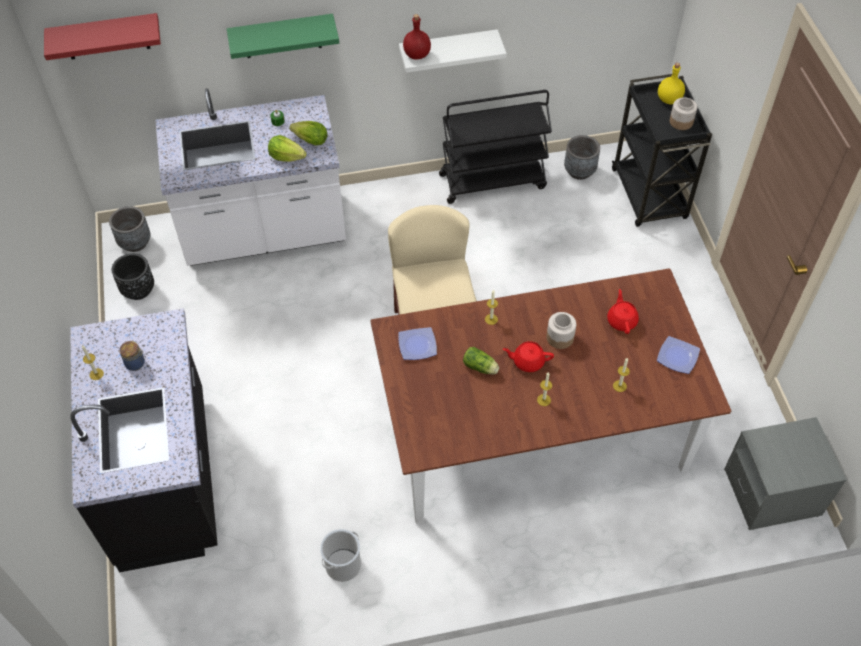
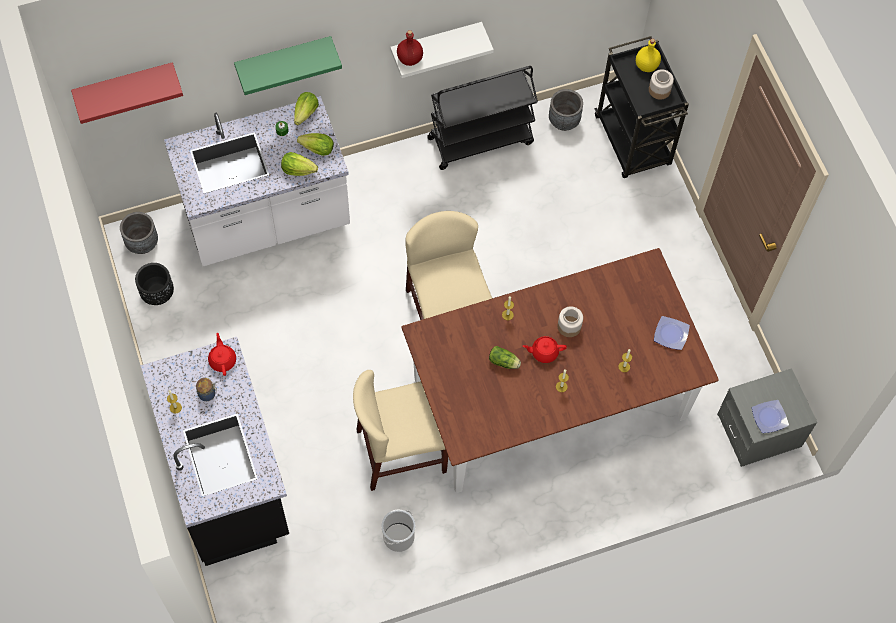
camera: 10 degrees left, 10 degrees up
(305, 108) = (306, 113): none -> lettuce
(362, 471) = (401, 451): none -> beige chair
(418, 345) = (447, 346): plate -> plate (769, 417)
(621, 320) = (621, 304): red teapot -> red teapot (223, 360)

